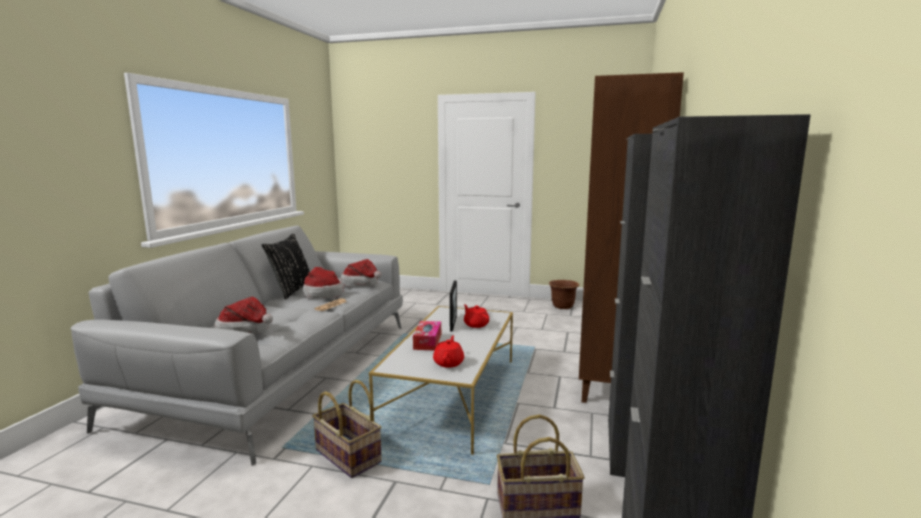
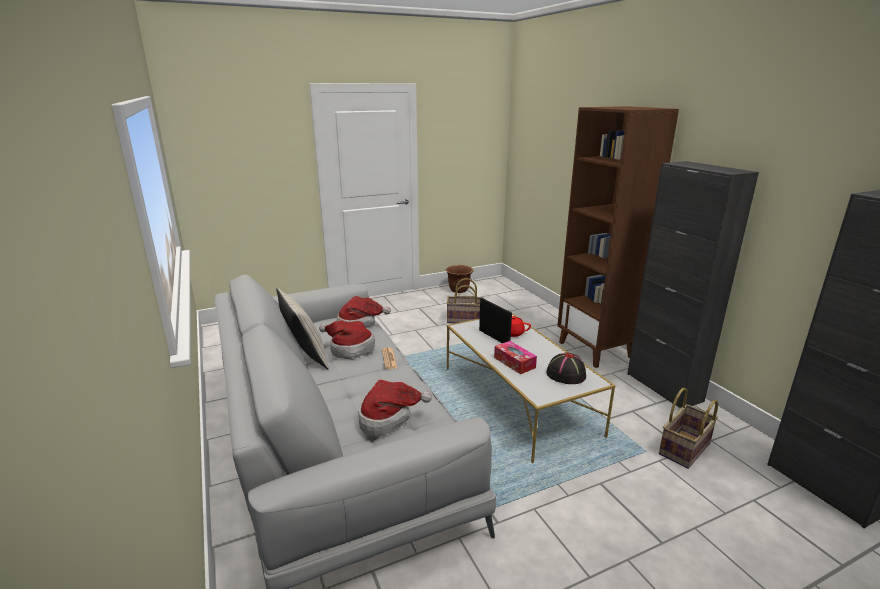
camera: 40 degrees left, 10 degrees up
(291, 291) = (305, 357): black pillow -> beige pillow
(346, 456) = (541, 486): basket -> basket (464, 320)
(449, 362) = (565, 374): red teapot -> black hat

